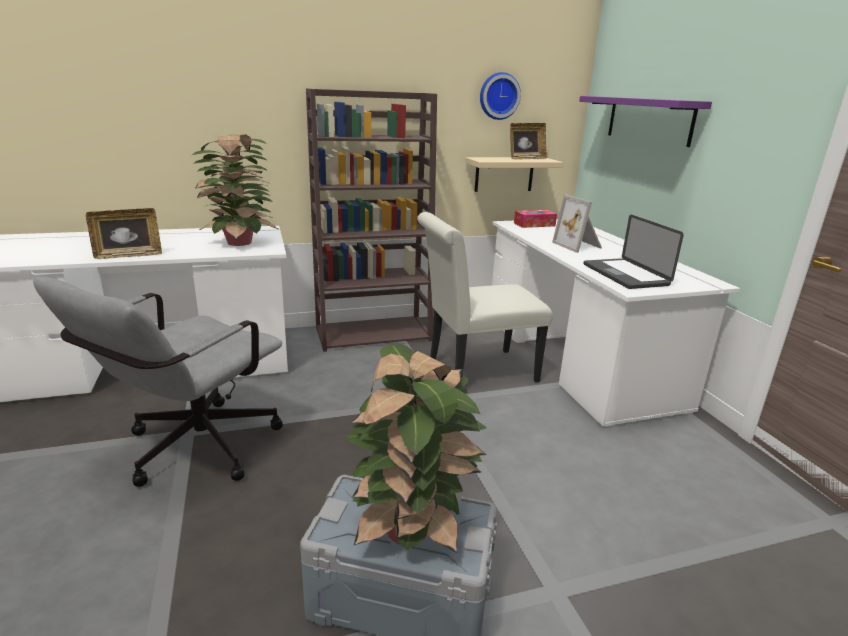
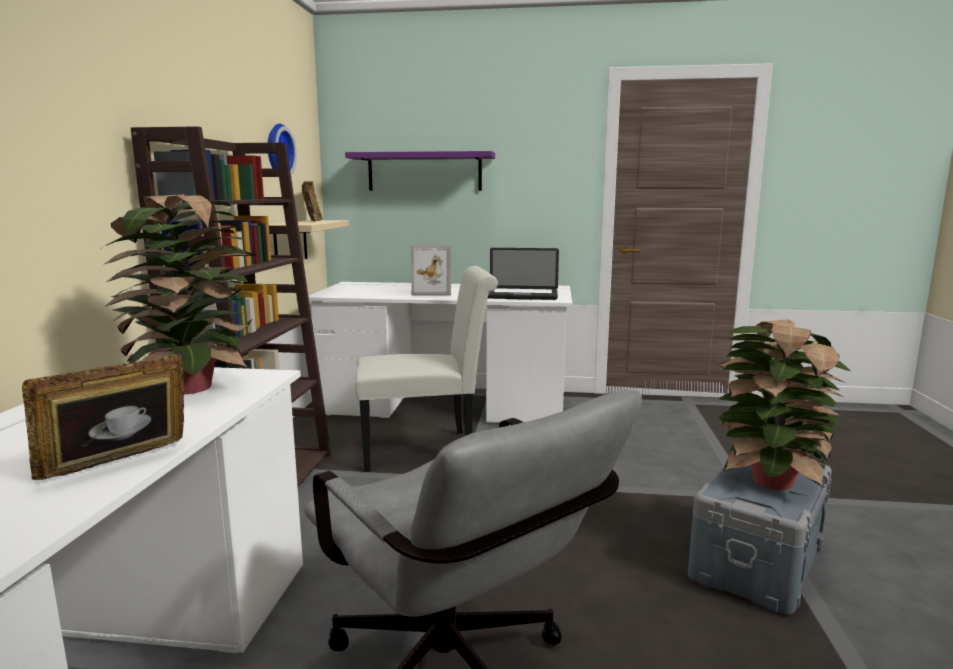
camera: 65 degrees left, 10 degrees down
(129, 255) = (119, 465): picture frame -> picture frame turned 135 degrees counterclockwise
(475, 372) = (426, 450): white chair -> white chair turned 105 degrees counterclockwise
(534, 224) = (343, 290): tissue box -> none

